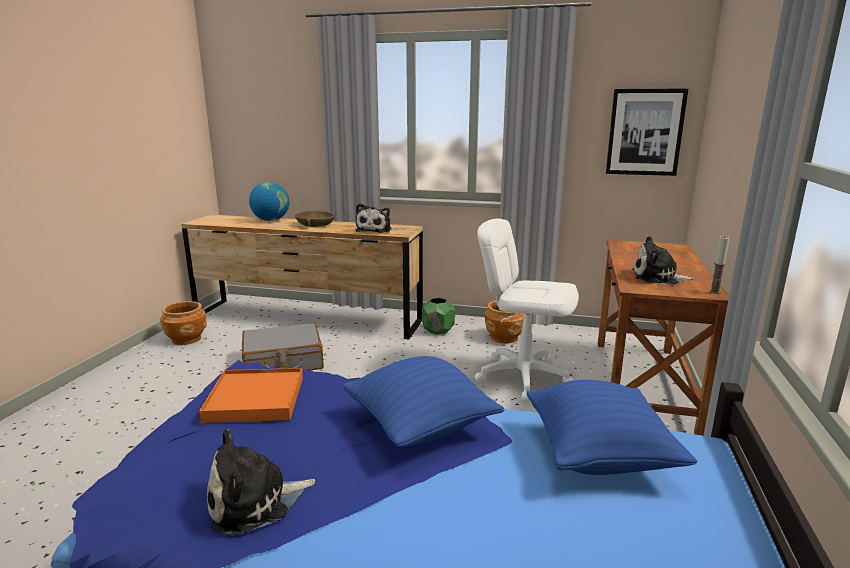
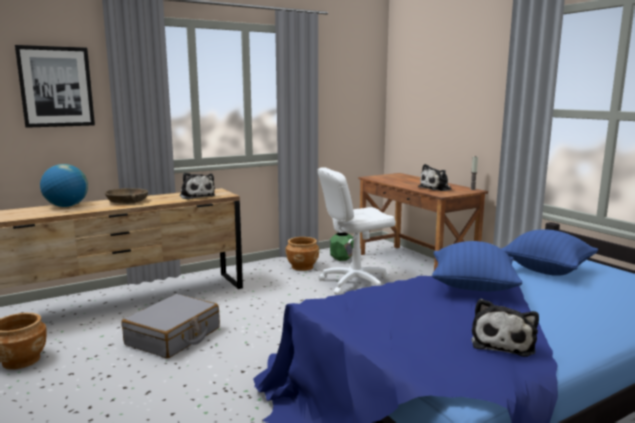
camera: 45 degrees left, 5 degrees down
(255, 399) = (374, 311): orange tray -> none
(438, 331) = (252, 276): green planter -> green planter (342, 258)
(645, 132) = (358, 102): picture -> picture (56, 87)

